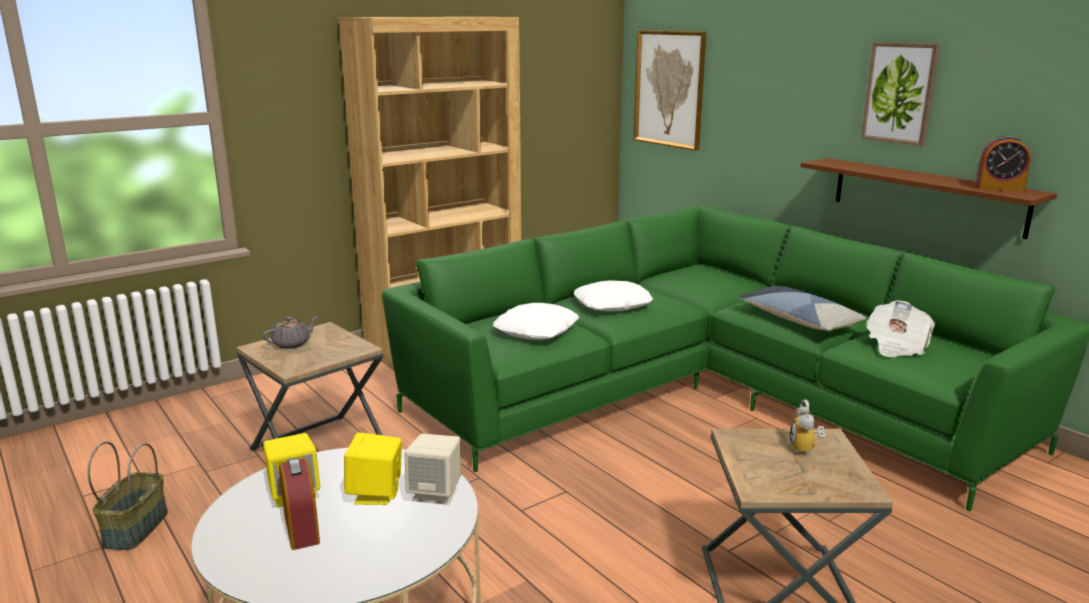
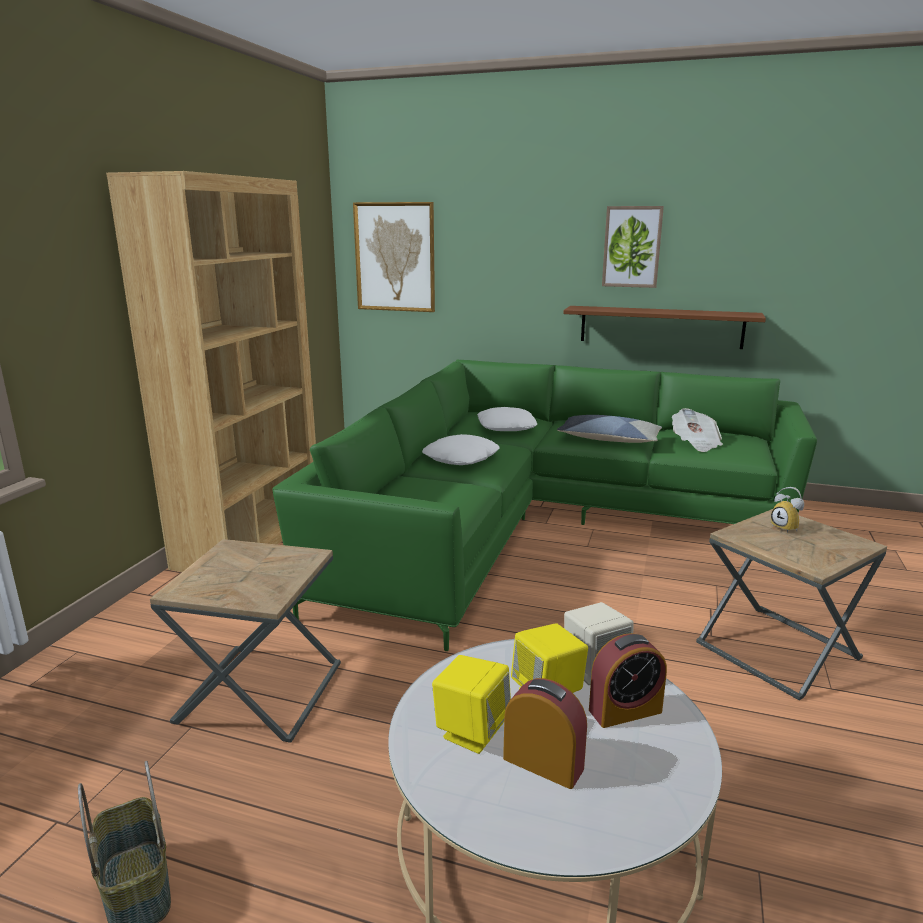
camera: 35 degrees left, 0 degrees up
(292, 344) = (219, 574): grey teapot -> none
(537, 330) = (438, 494): white pillow -> white pillow (507, 426)
(999, 188) = (728, 313): alarm clock -> alarm clock (625, 711)

